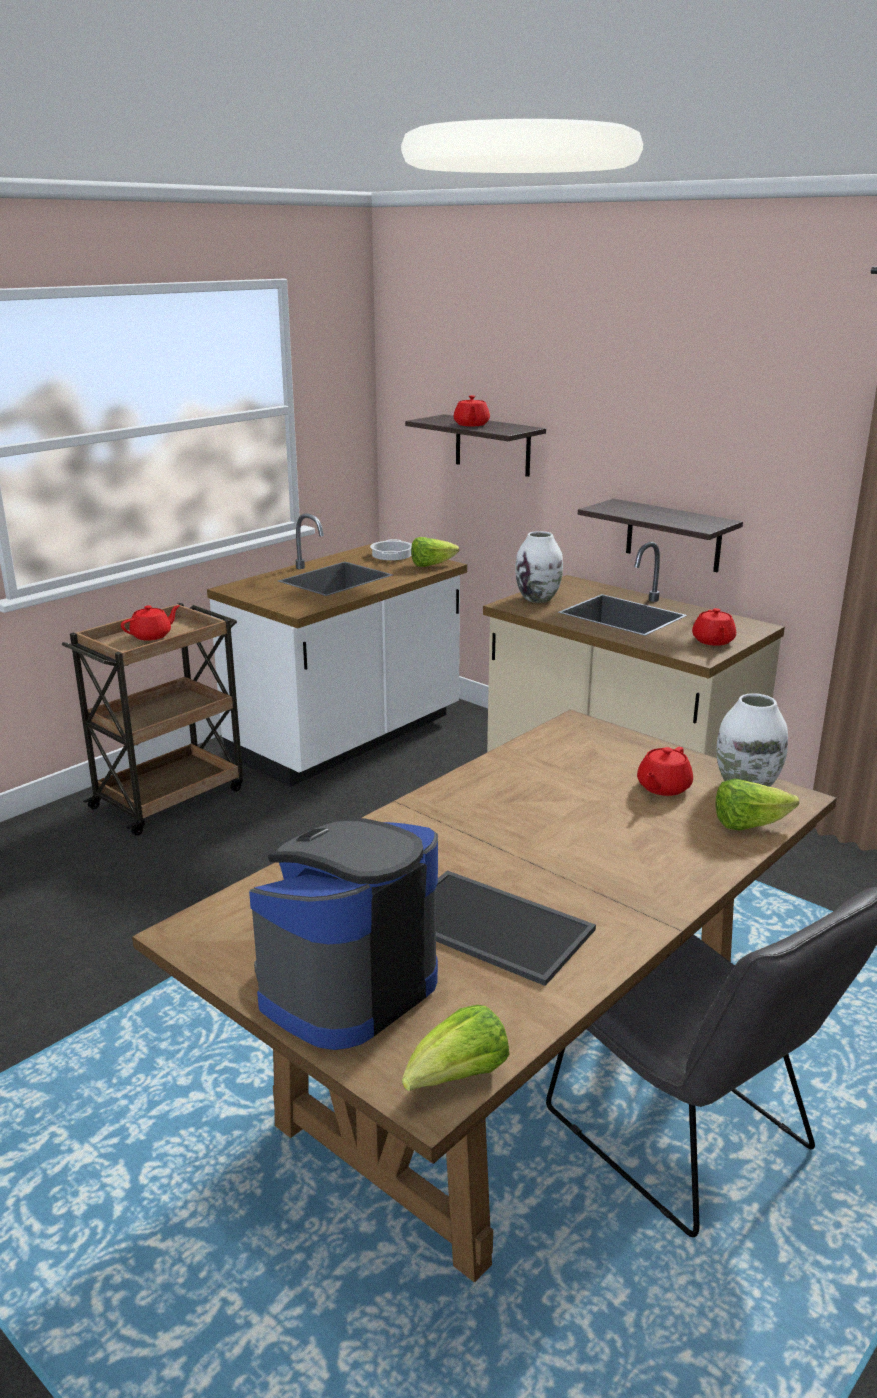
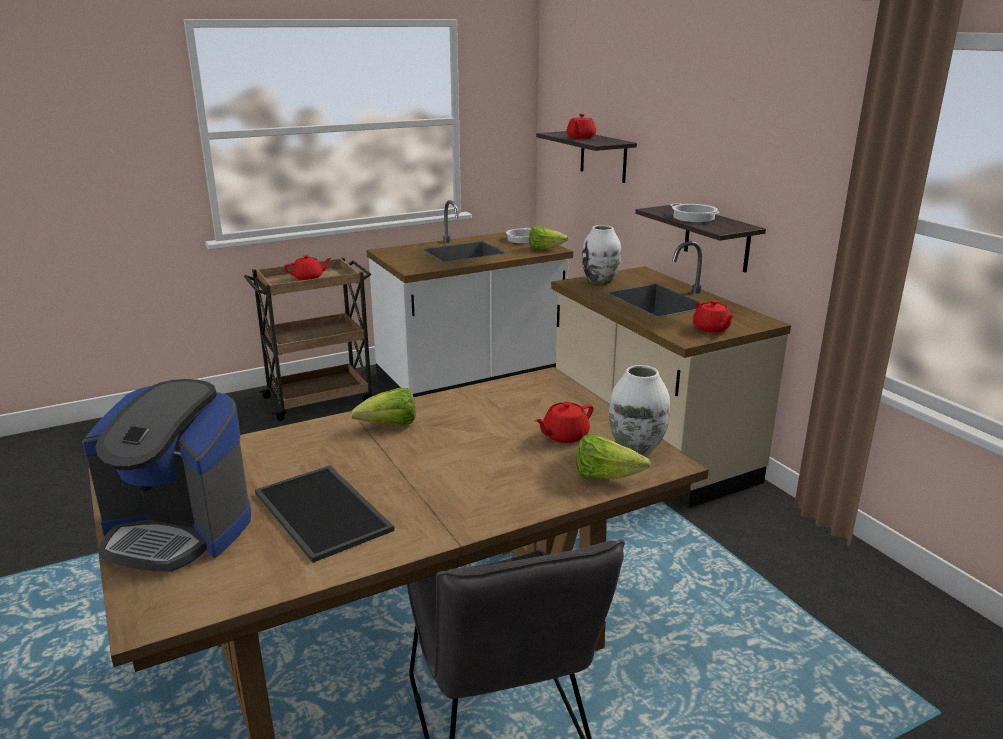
camera: 20 degrees right, 0 degrees up
(346, 987) = (178, 531): coffee machine -> coffee machine turned 135 degrees counterclockwise
(458, 1078) = (180, 612): lettuce -> lettuce (389, 425)
(655, 514) = (694, 217): none -> cooking pot
(713, 641) = (711, 329): red teapot -> red teapot turned 45 degrees counterclockwise

